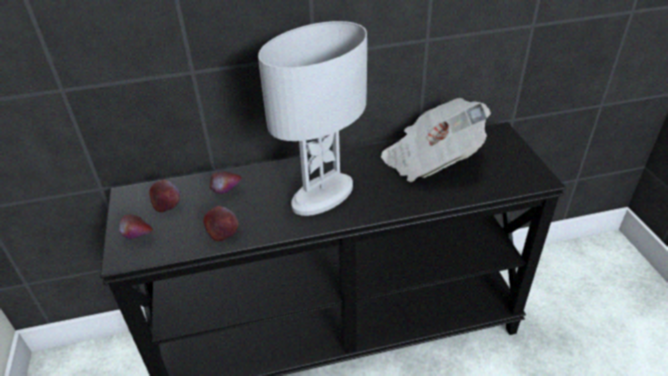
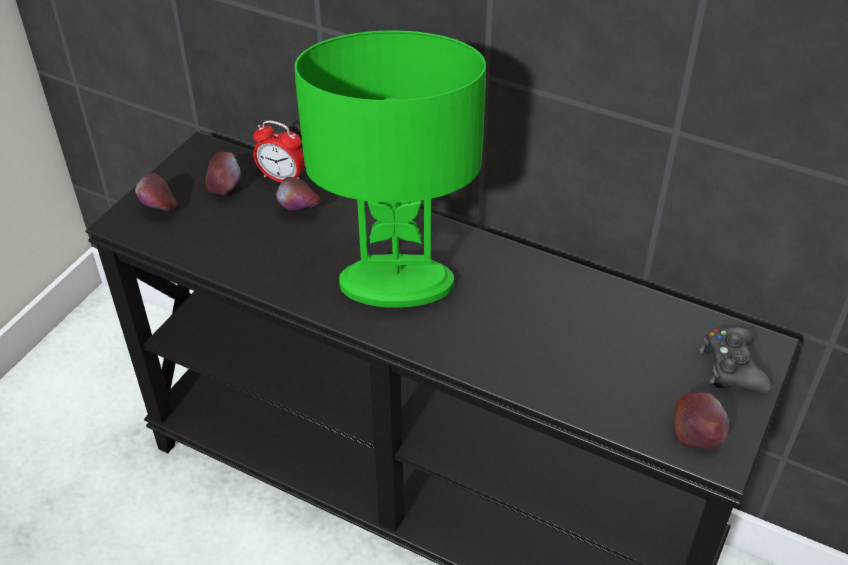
camera: 40 degrees right, 5 degrees up
(196, 183) = (282, 178): none -> alarm clock
(223, 233) = (240, 259): apple -> apple (696, 435)
(322, 195) = (397, 283): white table lamp -> green table lamp
(431, 160) = (595, 325): newspaper -> none
(500, 145) = (731, 367): none -> black game controller

